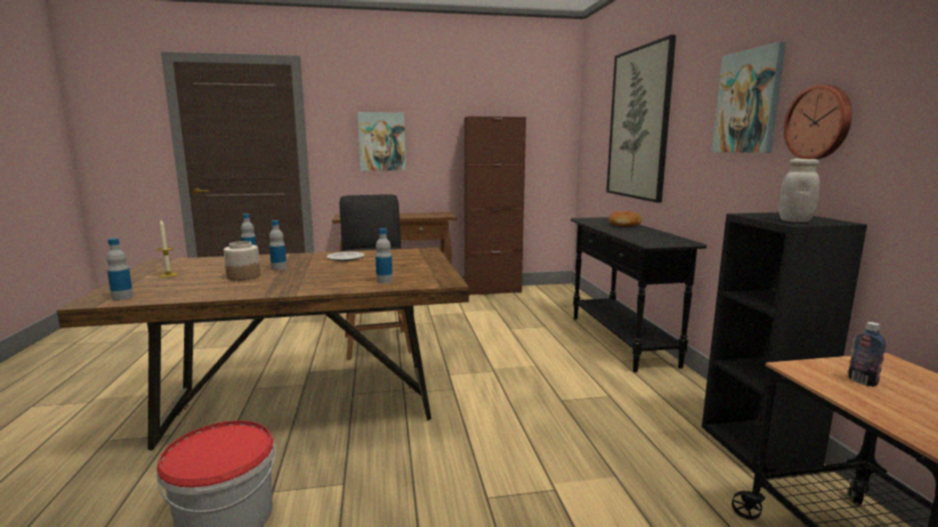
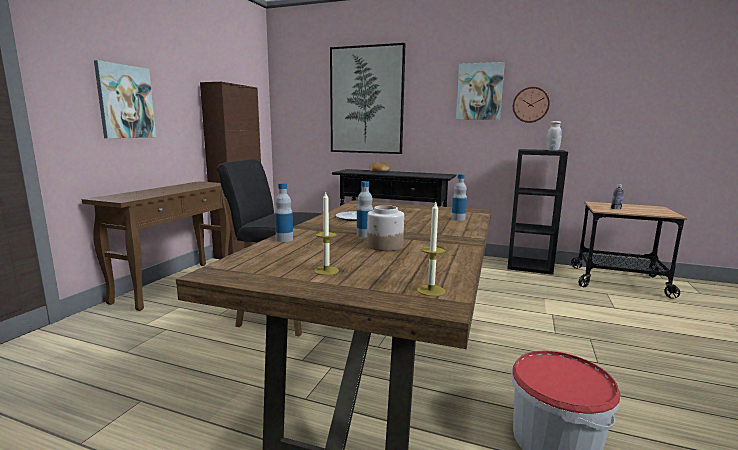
camera: 60 degrees left, 0 degrees up
(122, 297) = (431, 290): bottle -> candle

